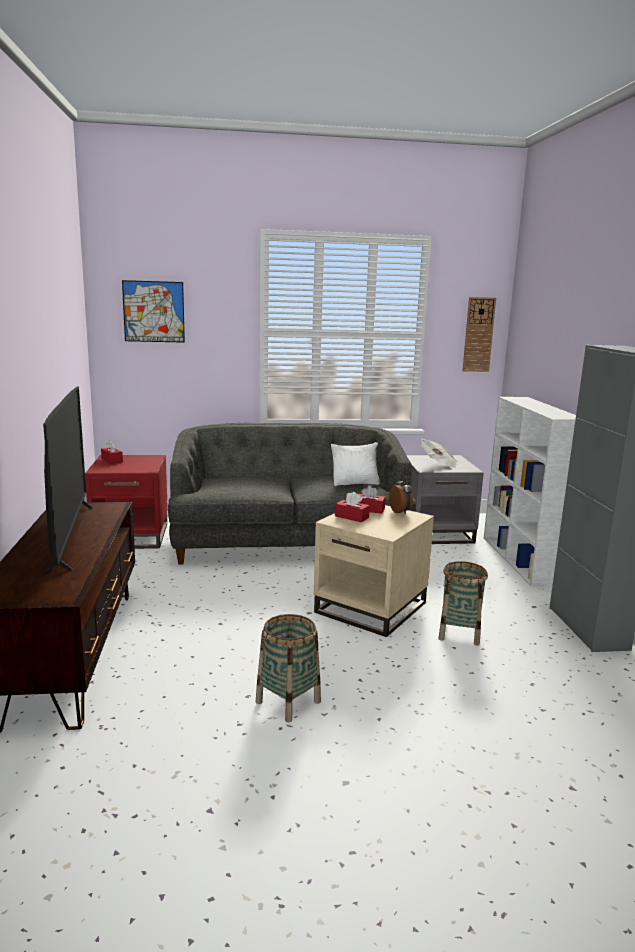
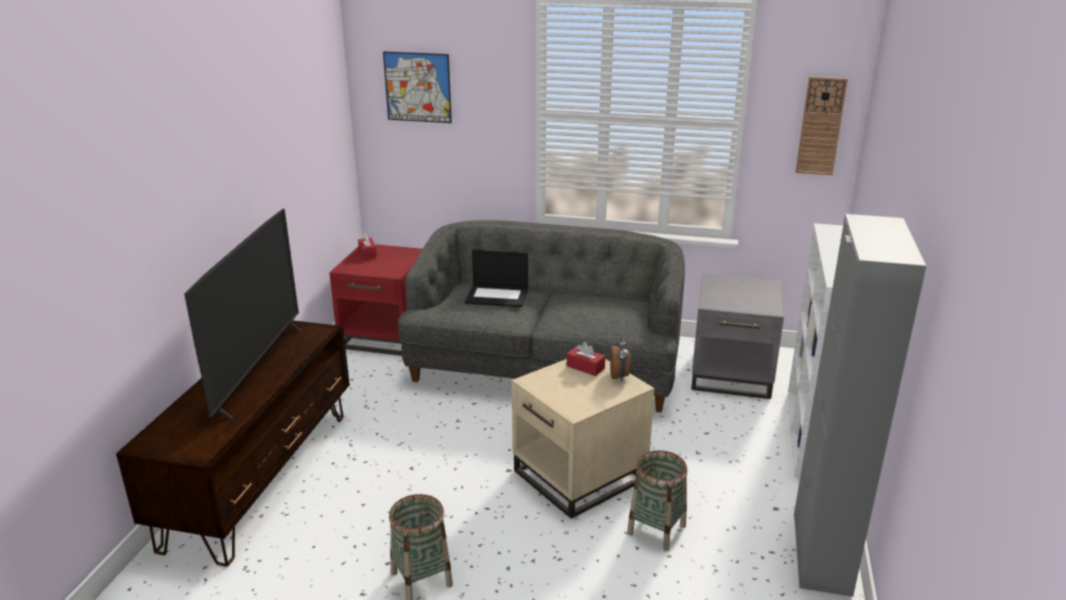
camera: 20 degrees right, 10 degrees up
(249, 480) = (498, 296): none -> laptop
(351, 517) = (556, 377): red tissue box -> none
(355, 483) = (614, 315): white pillow -> none
(438, 464) = (736, 296): newspaper -> none

